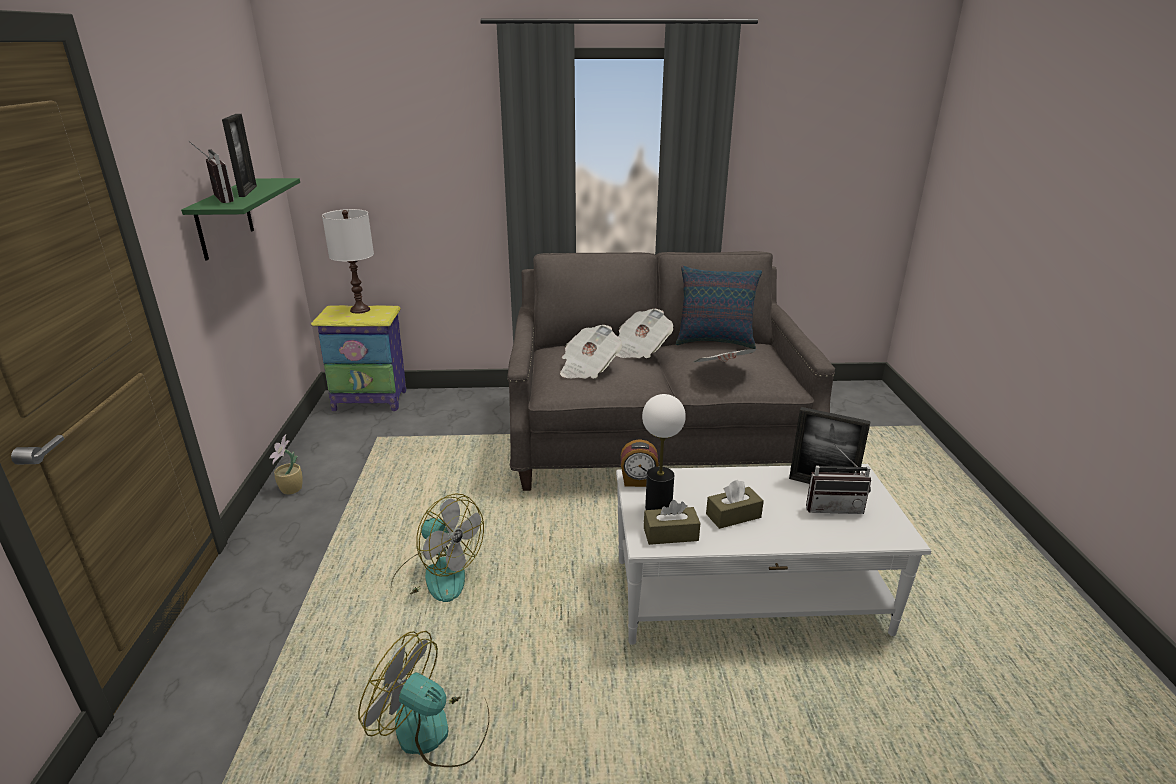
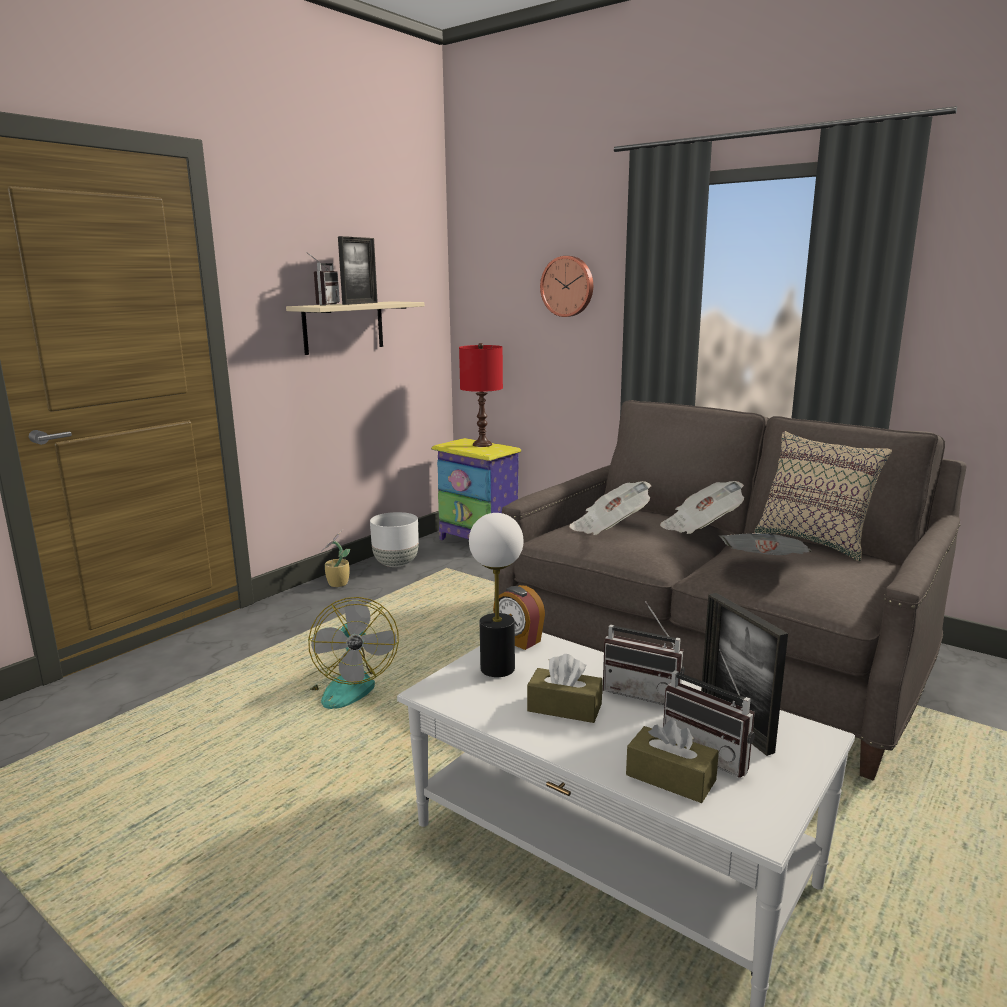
camera: 40 degrees right, 10 degrees down
(224, 218) = (343, 327): green shelf -> beige shelf
(323, 449) = (396, 564): none -> white planter
(359, 310) = (482, 444): white table lamp -> red table lamp
(433, 148) = (568, 286): none -> wall clock
(435, 731) = (187, 796): fan -> none
(670, 534) = (469, 694): brown tissue box -> brown tissue box (670, 777)
(715, 342) = (813, 543): blue pillow -> beige pillow
(756, 485) = (644, 693): none -> radio

